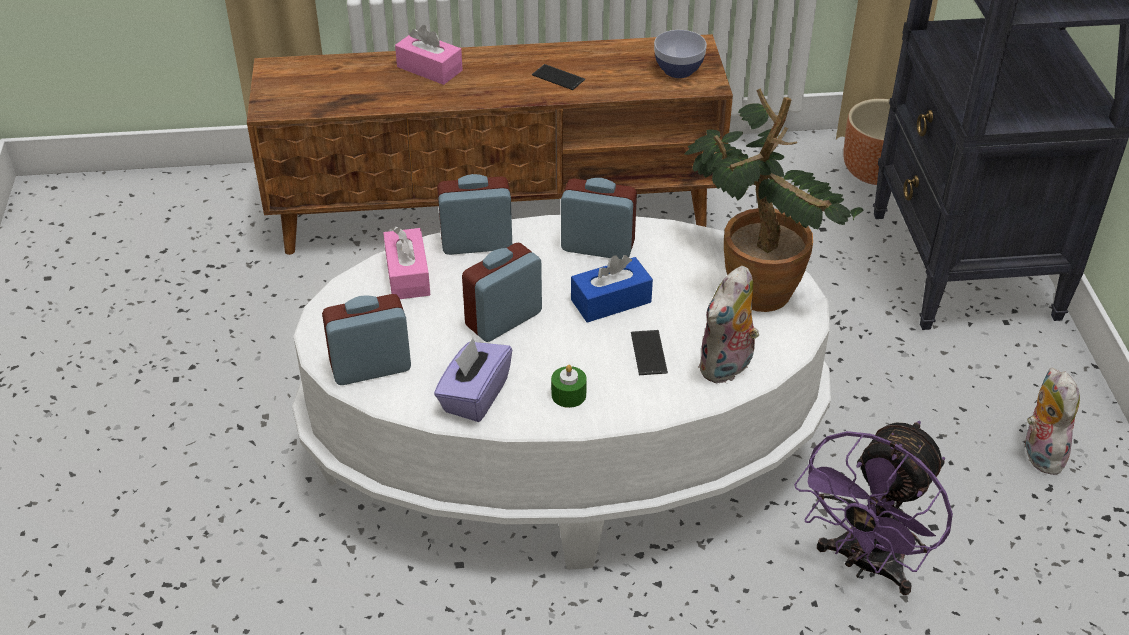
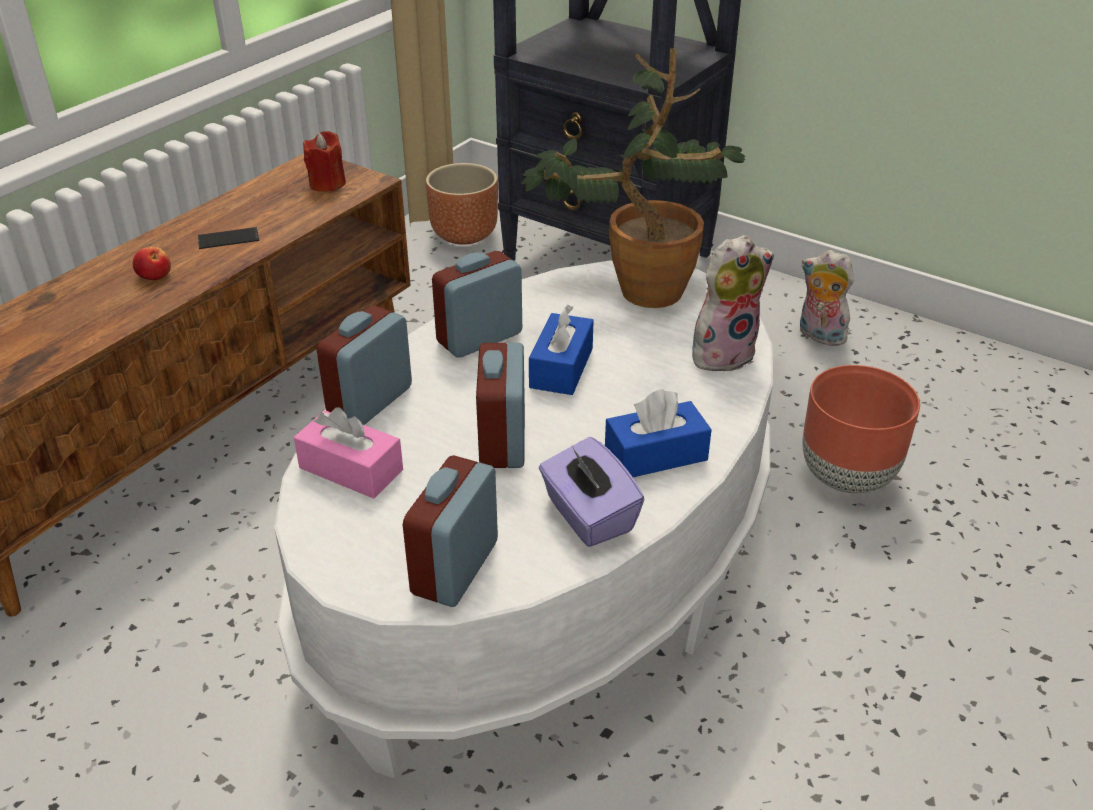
camera: 50 degrees left, 5 degrees down
(429, 69) = (78, 295): pink tissue box -> none
(483, 80) = (155, 275): none -> apple
(568, 394) = (655, 455): green candle -> blue tissue box
(648, 353) = (655, 382): phone -> none
(678, 70) = (327, 184): bowl -> red candle
(727, 368) = (723, 353): plush toy -> plush toy turned 105 degrees counterclockwise
(865, 564) = (847, 476): purple fan -> brown planter

